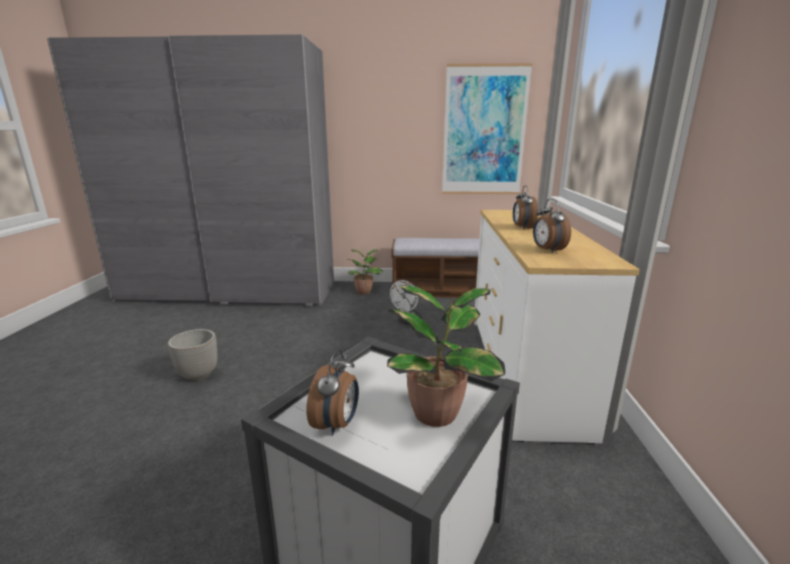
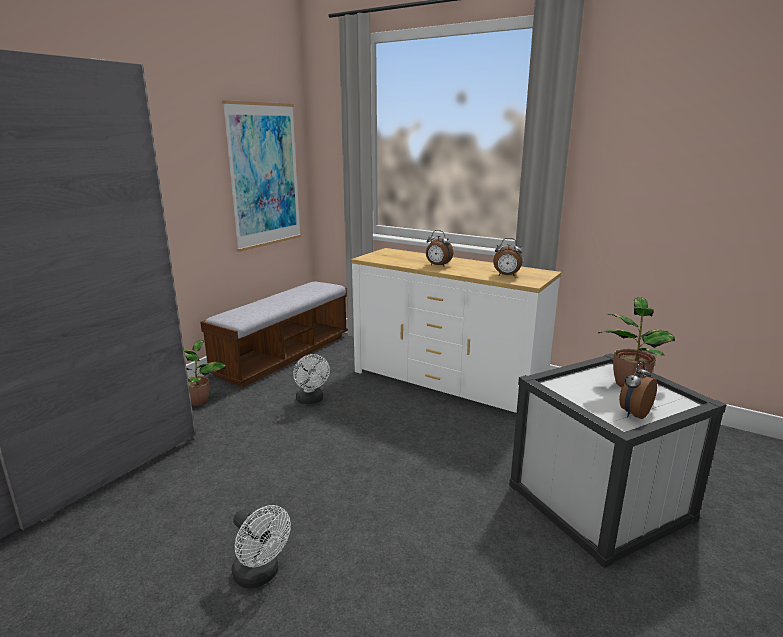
camera: 60 degrees left, 0 degrees up
(199, 375) = (260, 575): planter -> white fan
(337, 424) = (633, 413): alarm clock -> alarm clock turned 90 degrees counterclockwise

